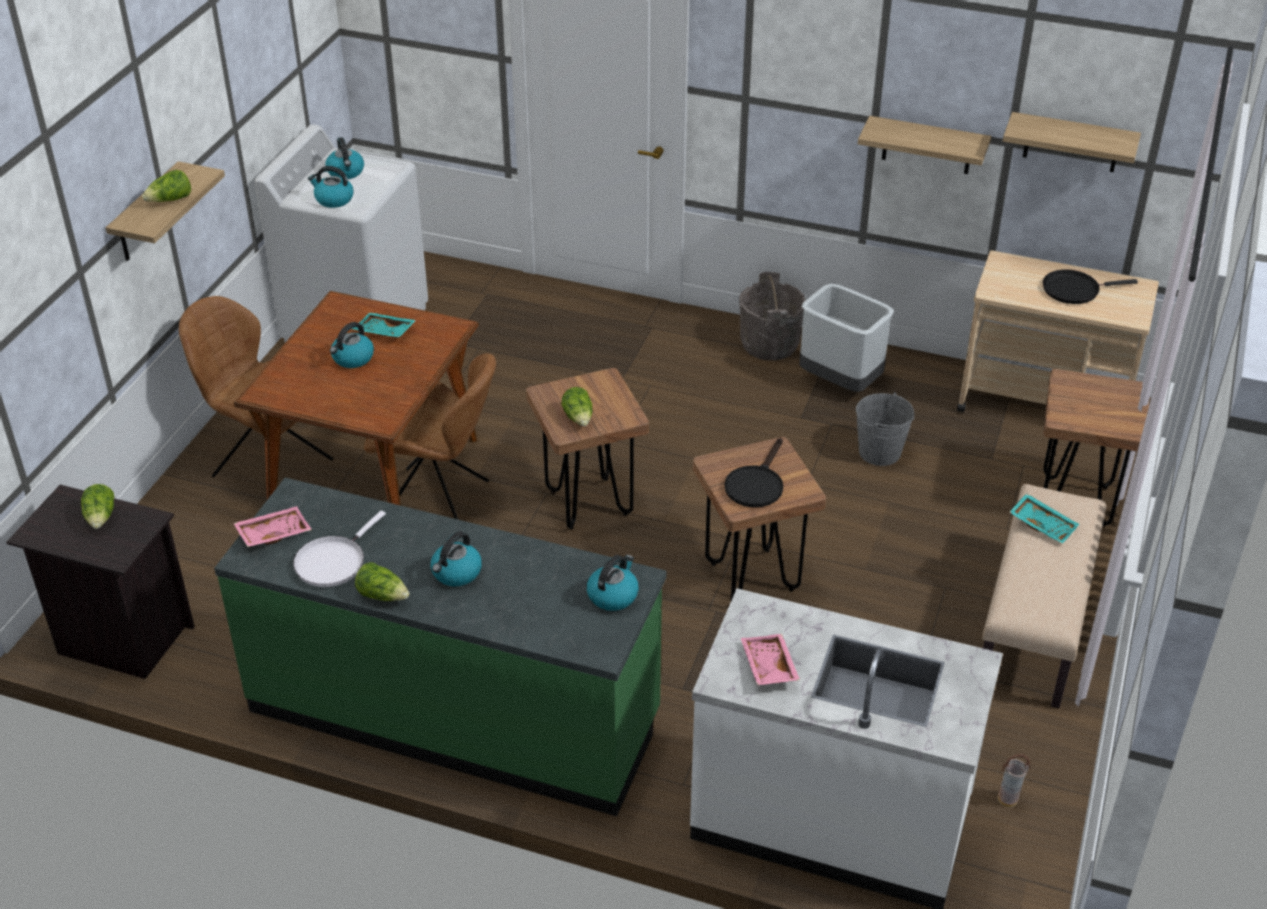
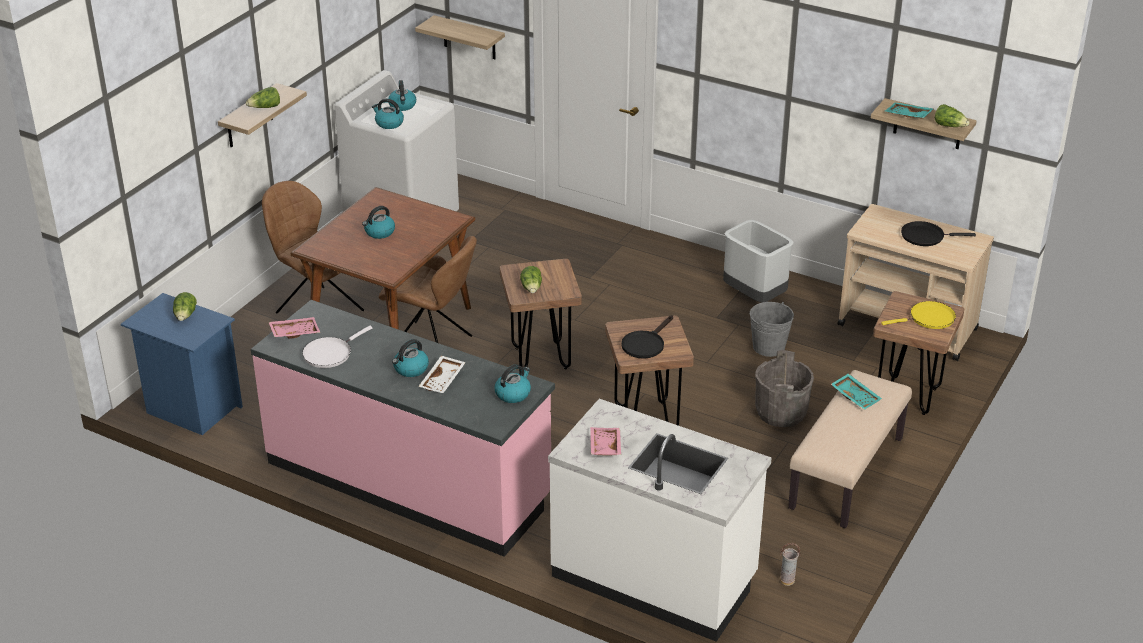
camera: 10 degrees right, 5 degrees down
(121, 639) = (191, 409): black nightstand -> blue nightstand
(383, 595) = (358, 377): lettuce -> lettuce (949, 126)
(384, 332) = (406, 217): turquoise tray -> turquoise tray (907, 116)
(455, 713) = (409, 481): green counter -> pink counter
(507, 585) = (443, 380): none -> white tray
(770, 344) = (708, 265): grey bucket -> grey bucket (781, 412)
(927, 145) = (825, 119): shelf -> shelf (469, 38)
(1110, 404) = (929, 319): none -> yellow frying pan

